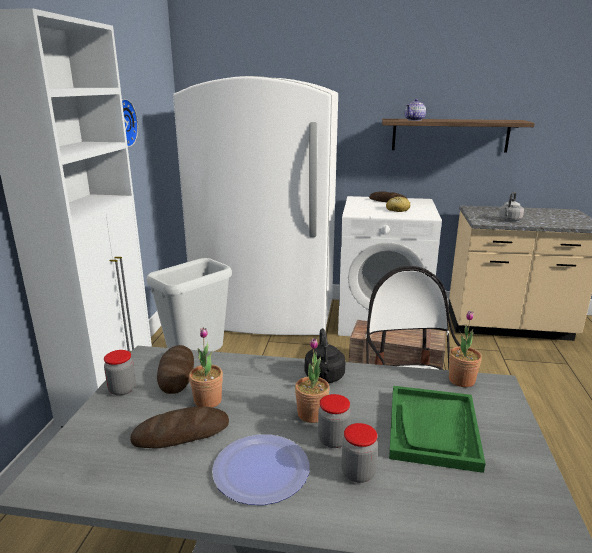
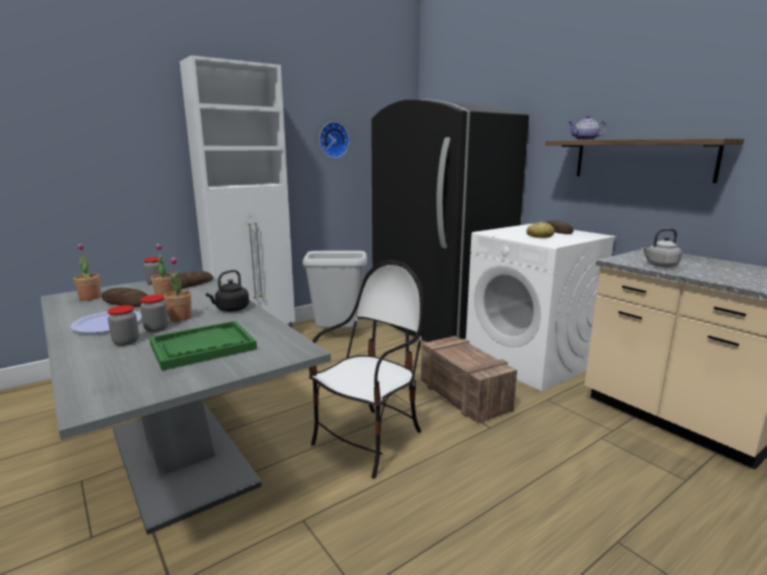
camera: 45 degrees right, 5 degrees down
(266, 314) = (437, 324): white fridge -> black fridge
(461, 380) = (289, 340): potted plant -> potted plant (90, 298)

